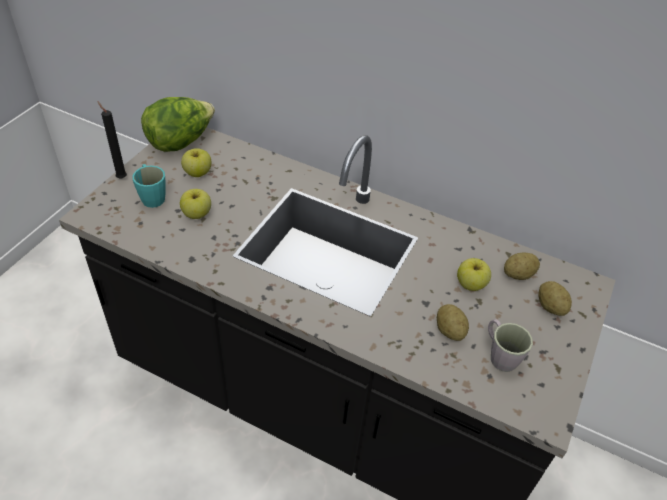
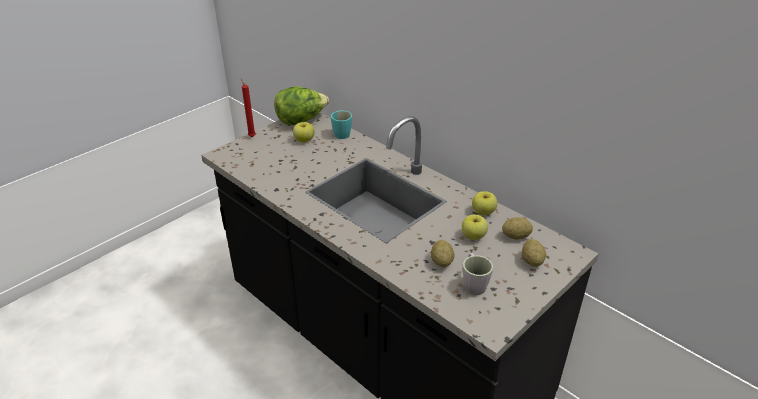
camera: 20 degrees right, 10 degrees down
(120, 177) = (251, 136): black candle -> red candle
(152, 196) = (267, 149): turquoise mug -> turquoise mug (341, 133)
(197, 214) = (292, 164): apple -> apple (483, 212)

